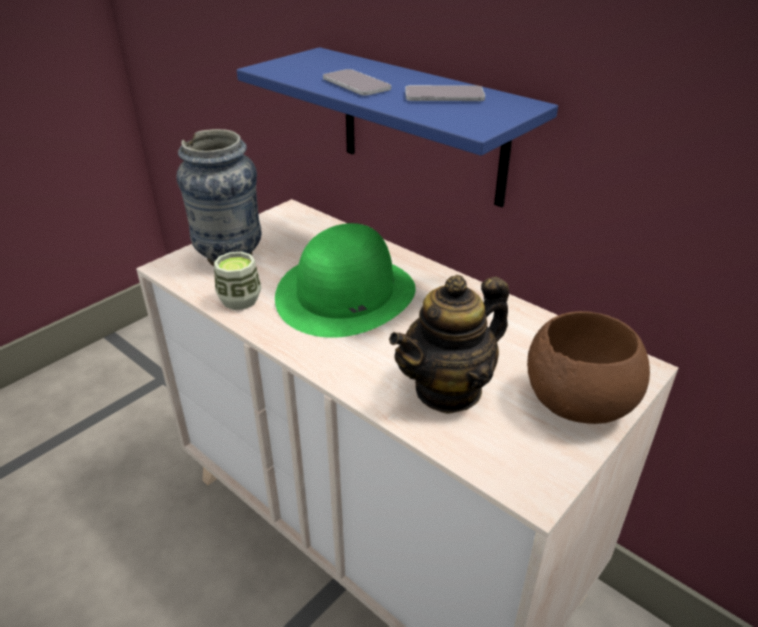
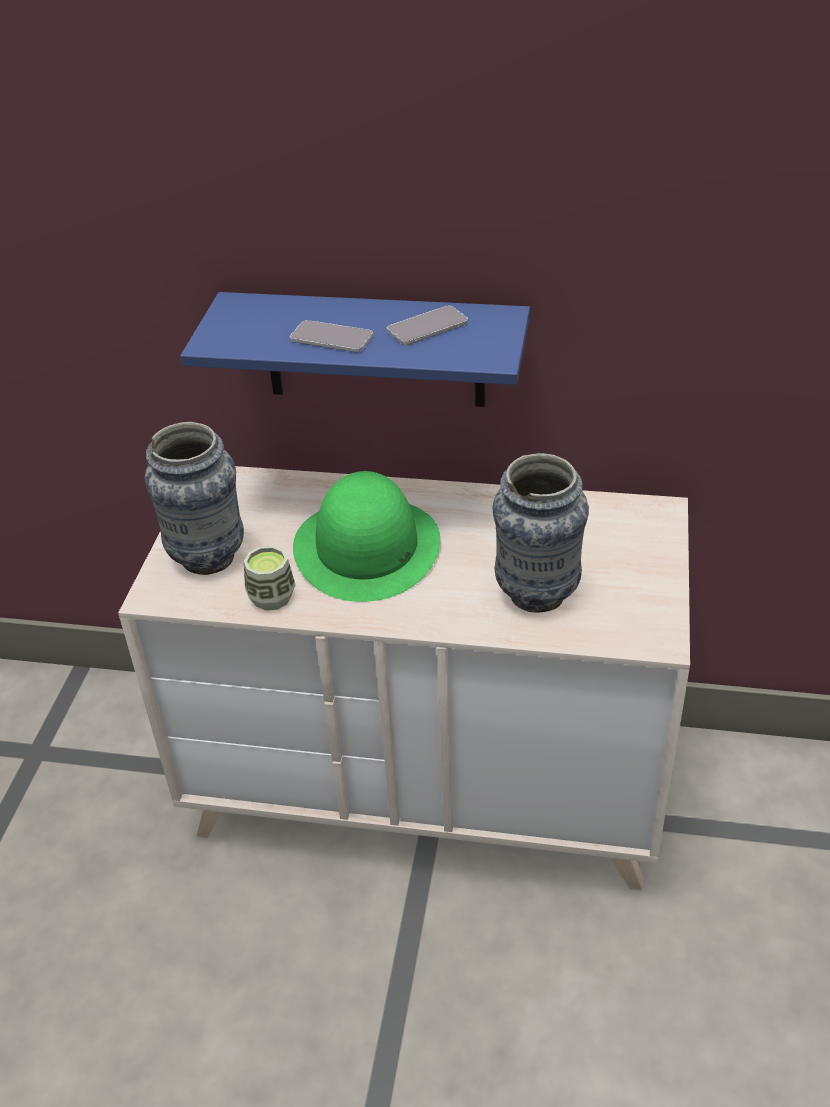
camera: 30 degrees left, 5 degrees up
(448, 389) = (537, 594): teapot -> vase
(577, 400) = (637, 558): brown bowl -> none

